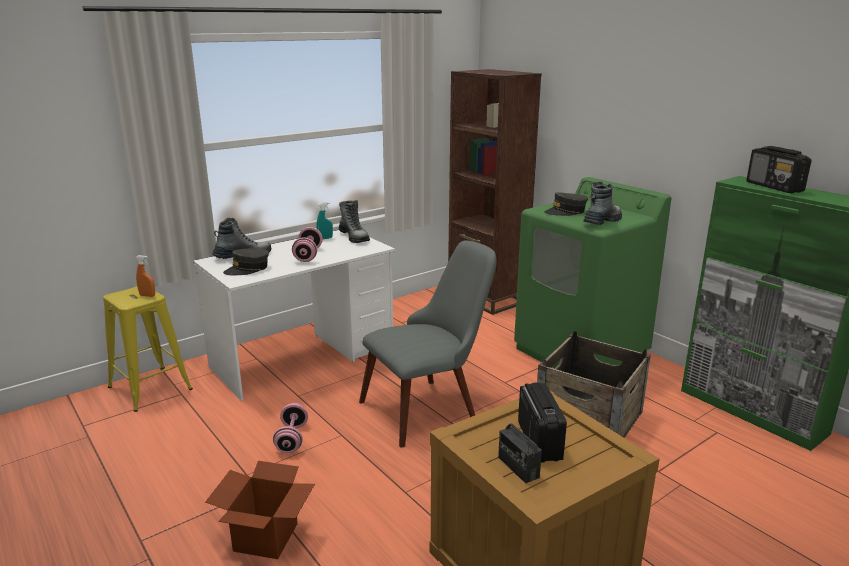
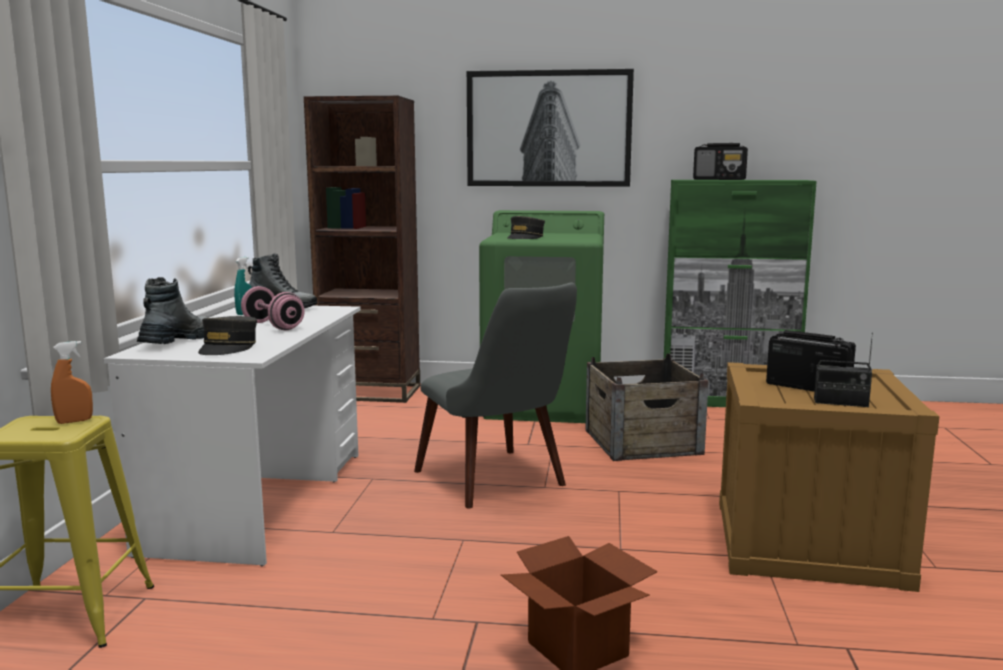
camera: 45 degrees left, 10 degrees down
(292, 439) = (414, 567): pink dumbbell -> none
(430, 406) = (500, 484): grey chair -> grey chair turned 135 degrees clockwise
(602, 222) = (576, 238): boot -> none
(640, 108) = (548, 129): none -> picture

